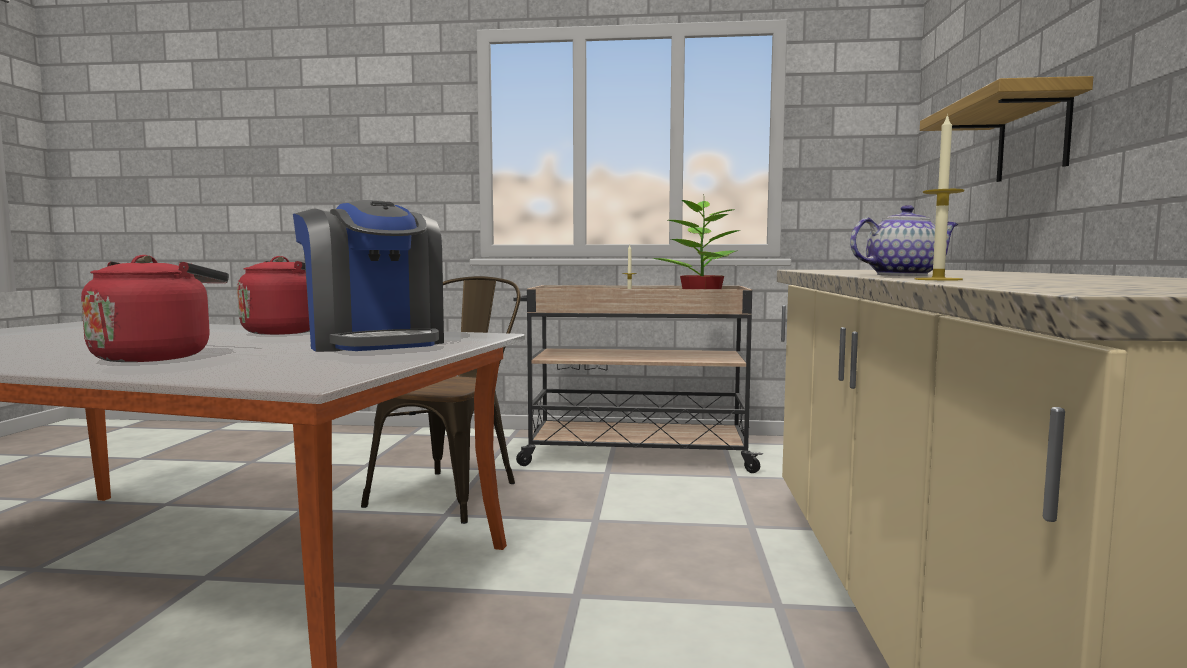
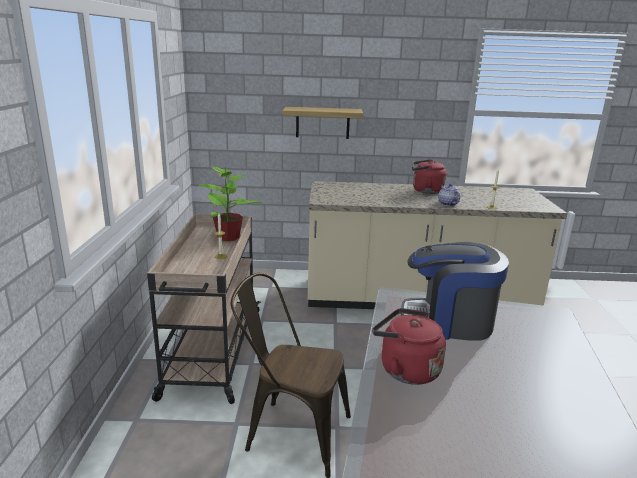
camera: 95 degrees left, 15 degrees up
(157, 357) = (544, 376): red kettle -> red kettle (425, 191)
(375, 343) = (449, 321): coffee machine -> coffee machine turned 135 degrees counterclockwise

